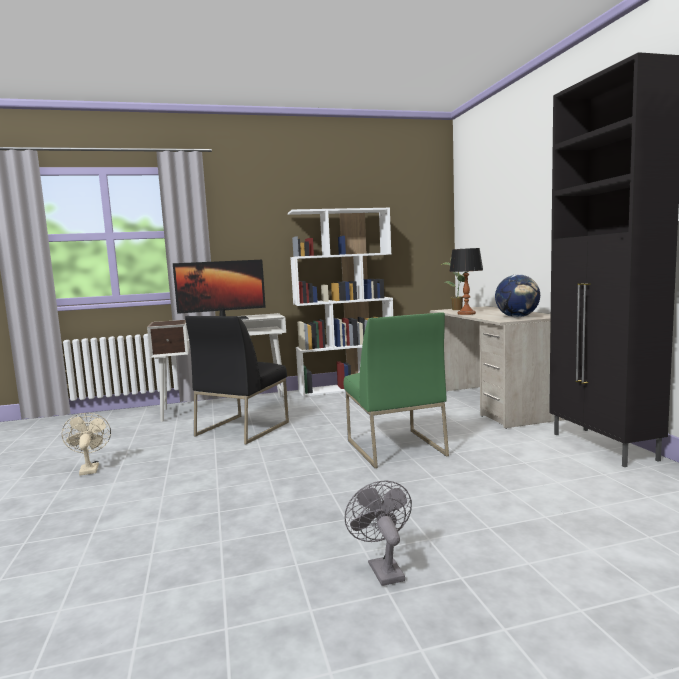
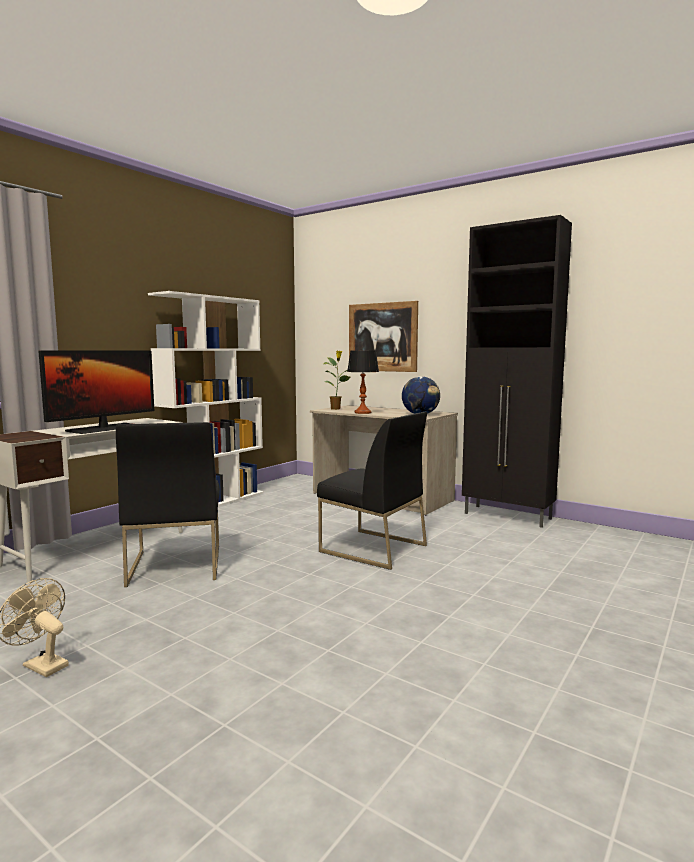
camera: 40 degrees left, 0 degrees up
(382, 568) = (542, 640): grey fan -> none
(394, 447) = (372, 548): green chair -> black chair
(512, 232) = (382, 337): none -> picture

